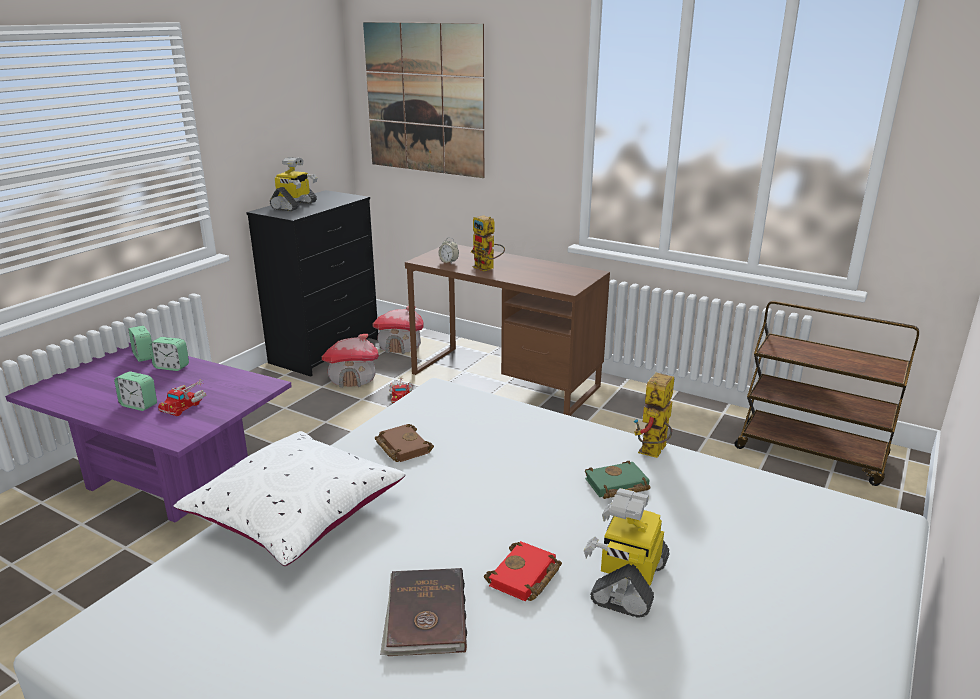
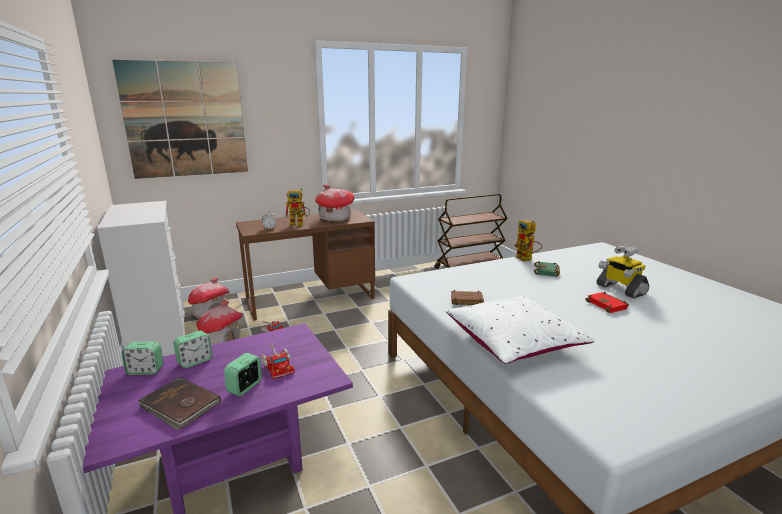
camera: 55 degrees left, 5 degrees down
(139, 405) = (245, 387): alarm clock -> alarm clock turned 150 degrees clockwise
(295, 206) = (128, 216): toy robot -> none
(325, 350) = (159, 338): black dresser -> white dresser
(425, 616) = (627, 331): brown book -> brown book (180, 405)
(545, 274) = (335, 218): none -> toy house

